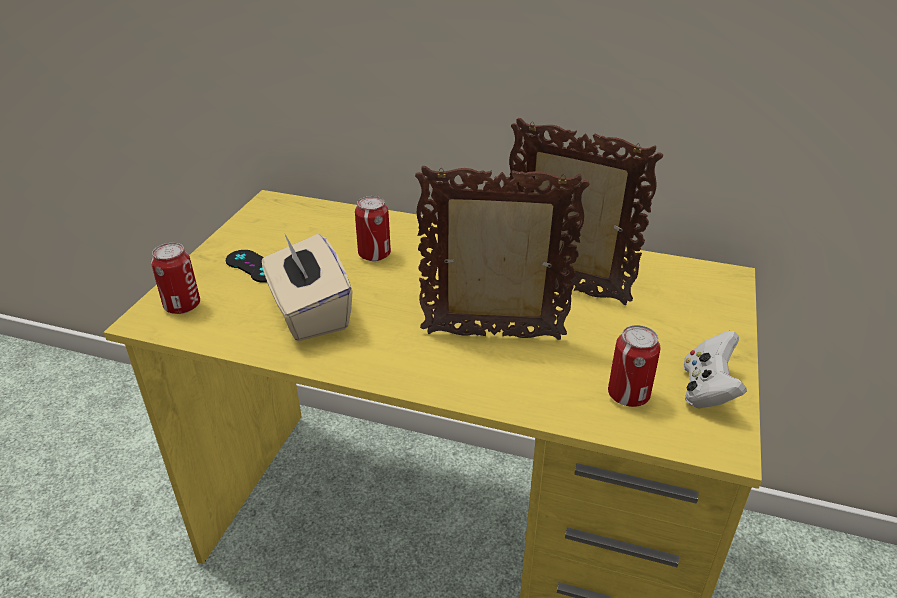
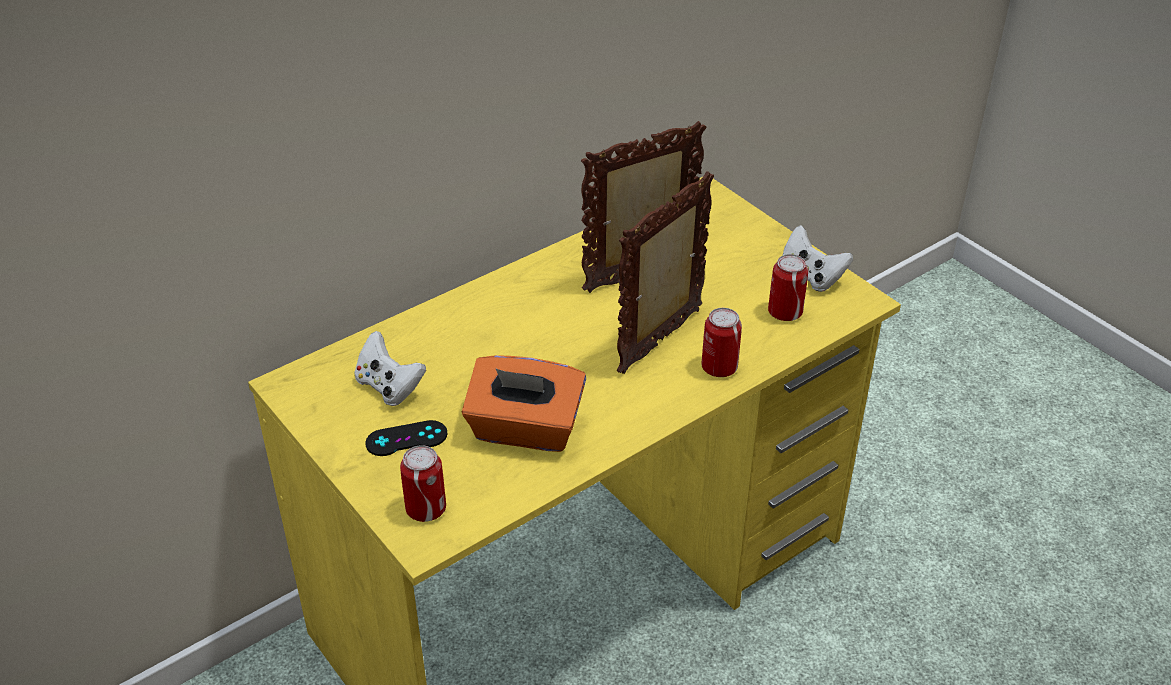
camera: 55 degrees left, 5 degrees up
(303, 237) = (389, 387): none -> white game controller
(309, 313) = (525, 430): beige tissue box -> orange tissue box
(374, 254) = (473, 354): can -> can (719, 368)

